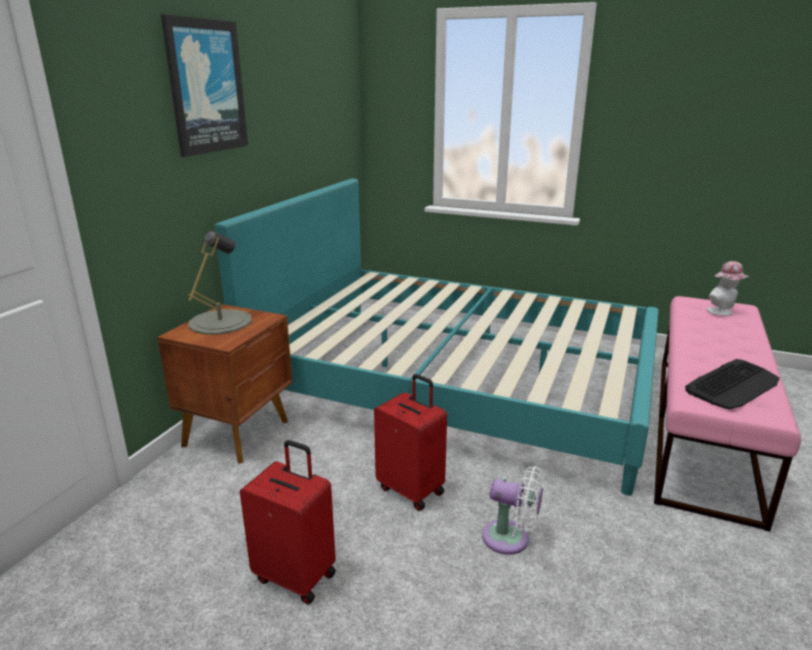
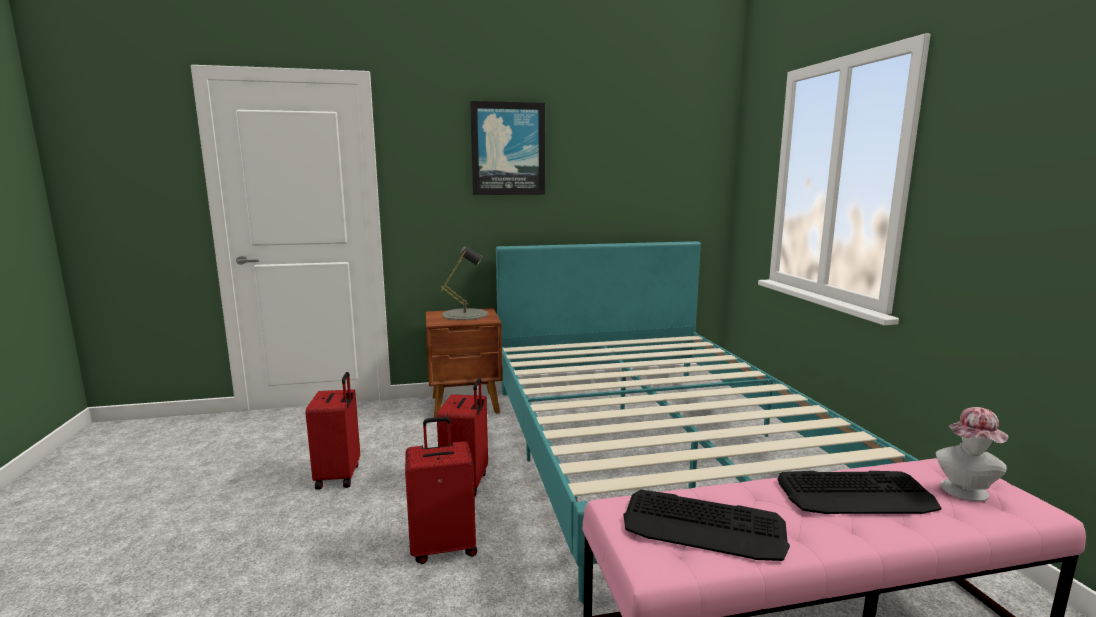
camera: 55 degrees right, 10 degrees down
(511, 539) = (444, 547): white fan -> red suitcase
(712, 334) = (856, 494): none -> keyboard

